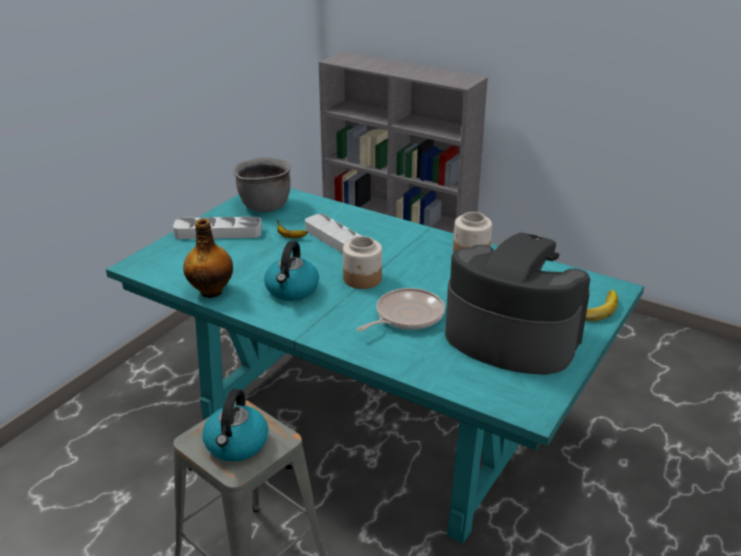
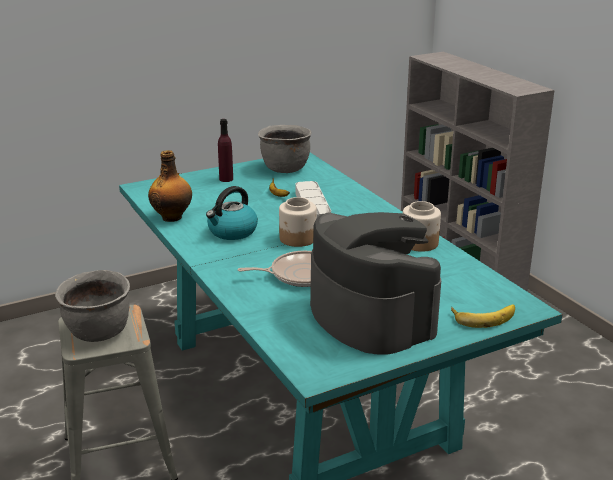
camera: 30 degrees right, 5 degrees down
(218, 232) = (226, 179): grey tray -> purple bottle
(236, 445) = (99, 333): kettle -> grey cooking pot

